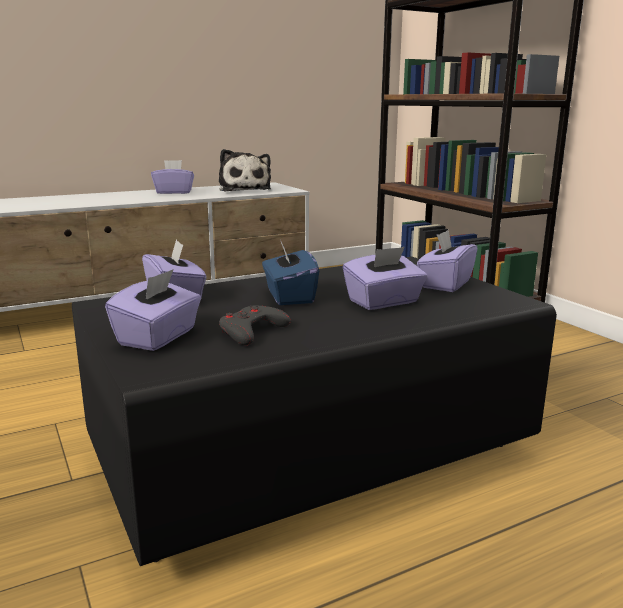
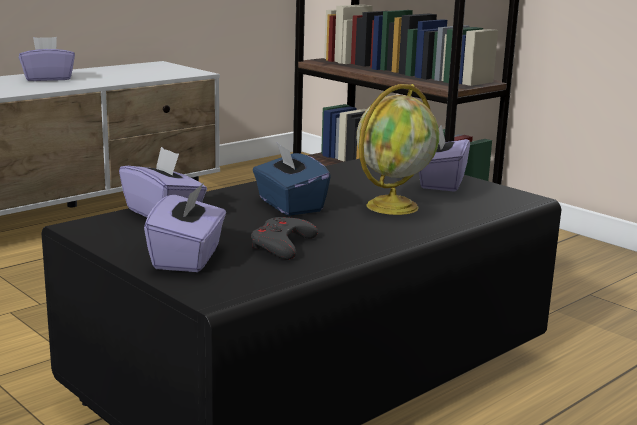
camera: 15 degrees left, 0 degrees up
(244, 189) = (135, 72): plush toy -> none
(384, 302) = (393, 206): purple tissue box -> globe

